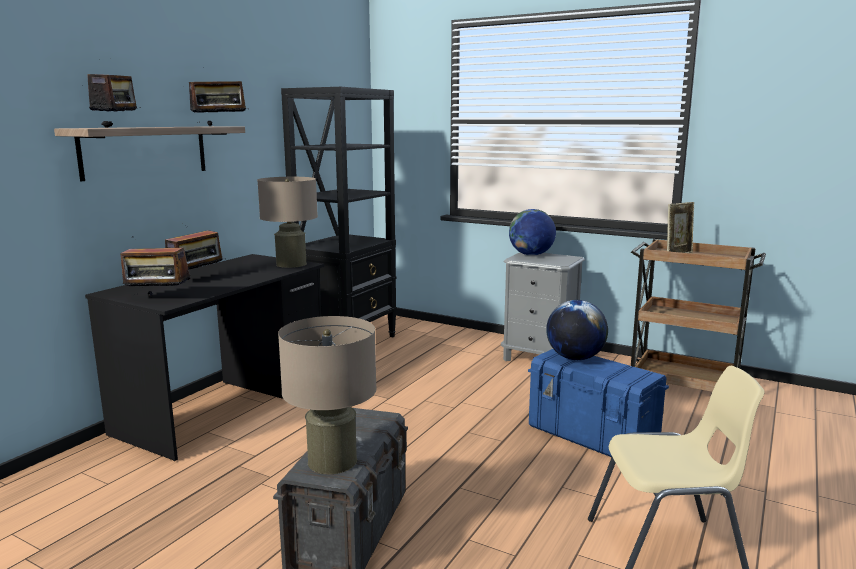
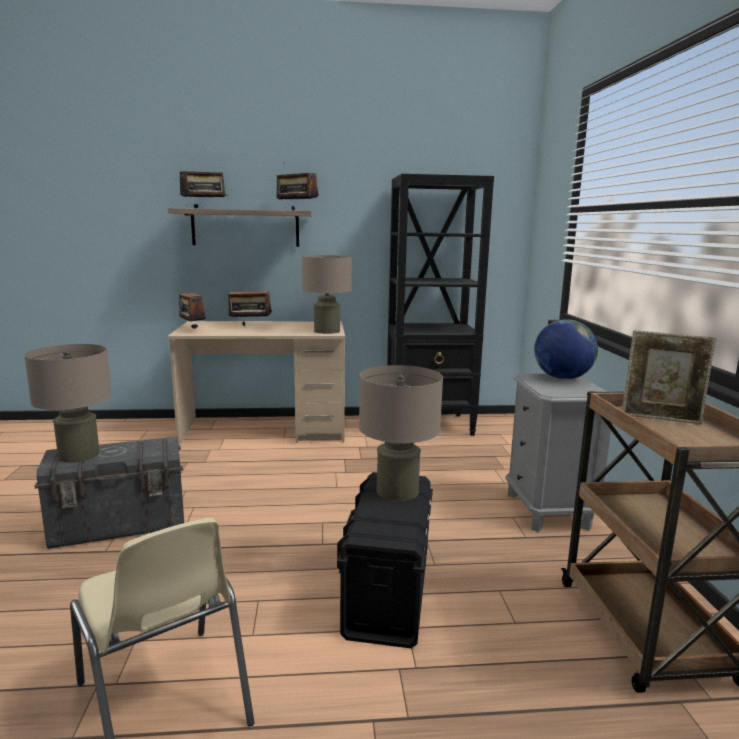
camera: 55 degrees right, 0 degrees up
(226, 406) = (265, 430): black desk -> beige desk
(575, 358) = (397, 490): globe -> beige table lamp
(592, 437) = (387, 593): blue storage box -> black storage box

